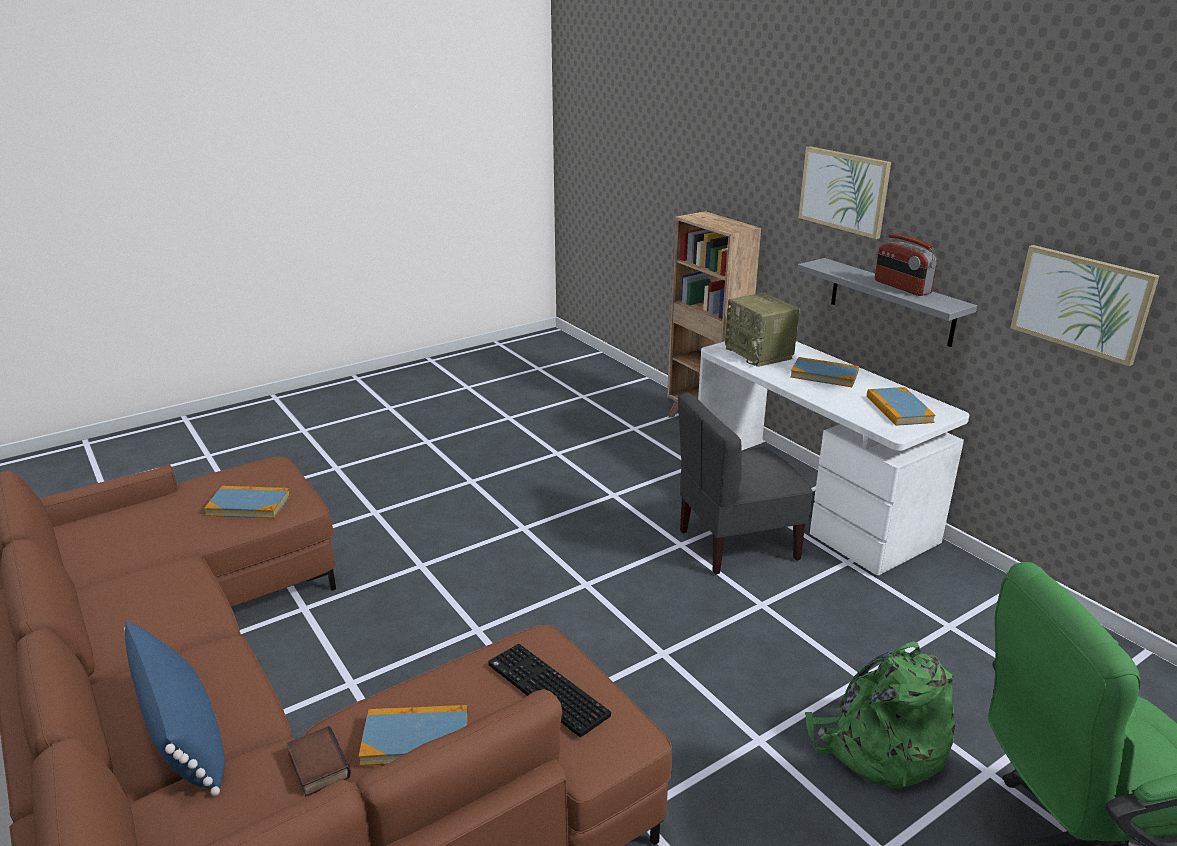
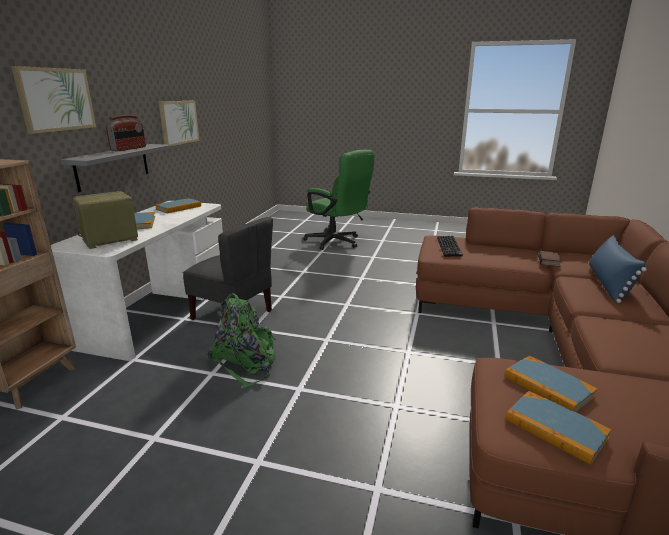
camera: 130 degrees left, 5 degrees down
(415, 738) = (508, 254): book -> book (555, 429)
(760, 354) = (109, 240): radio -> radio turned 150 degrees counterclockwise
(878, 747) = (334, 264): green backpack -> green backpack (245, 362)

